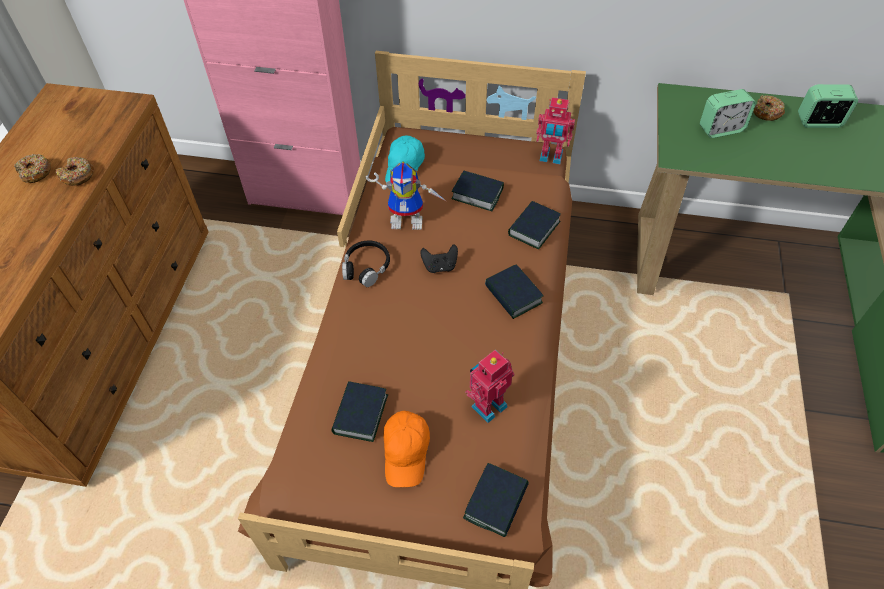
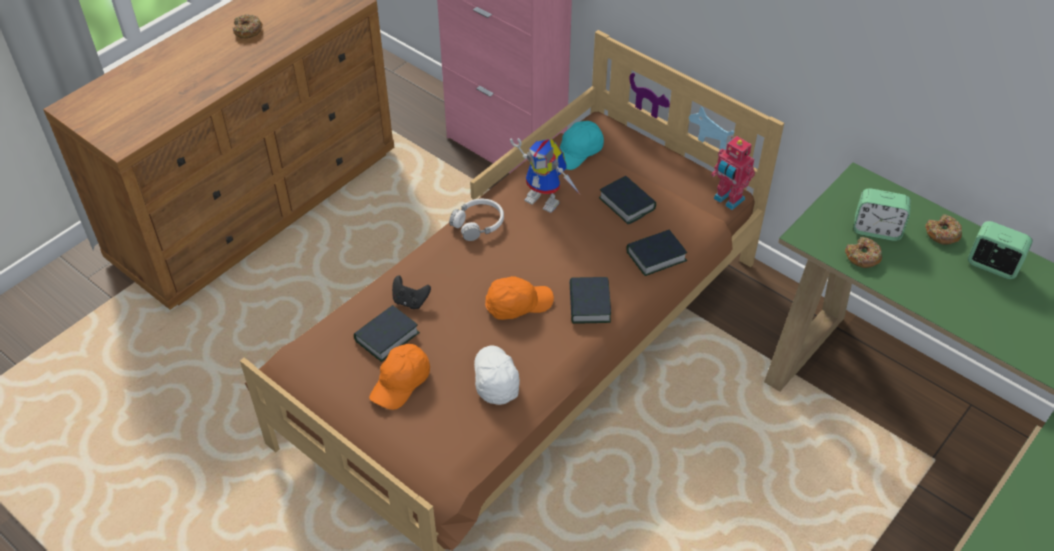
camera: 30 degrees right, 5 degrees down
(77, 176) = (275, 45): donut -> donut (862, 257)
(366, 267) = (478, 224): black headphones -> white headphones
(440, 266) = (542, 251): black game controller -> black game controller (410, 301)
(454, 324) = (517, 304): none -> orange cap
(487, 405) = (495, 380): toy robot -> white cap
(496, 502) = (444, 455): book -> none

